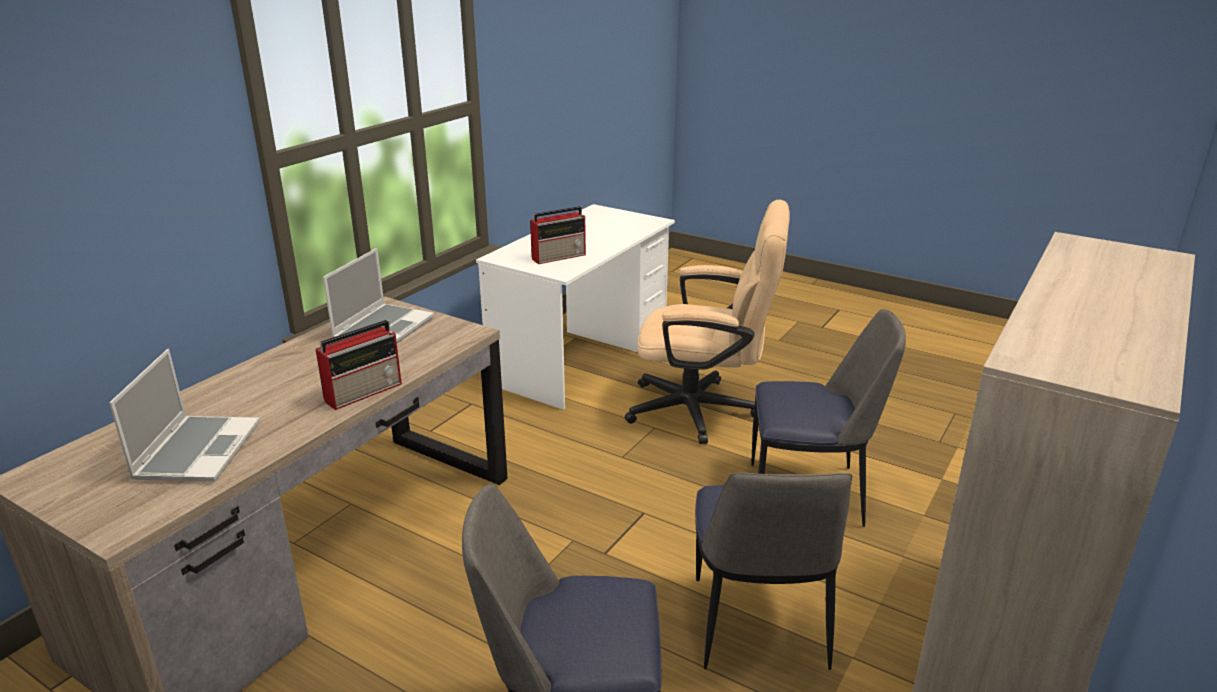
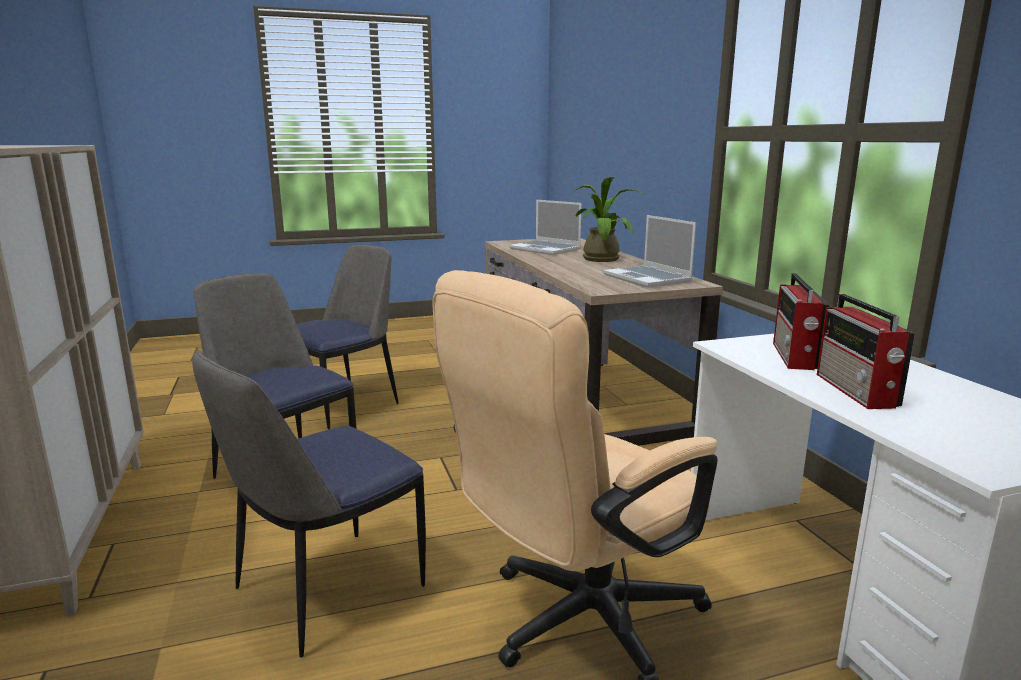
camera: 130 degrees right, 10 degrees down
(261, 385) = (601, 258): none -> potted plant
(365, 391) = (553, 267): radio -> radio (856, 391)

